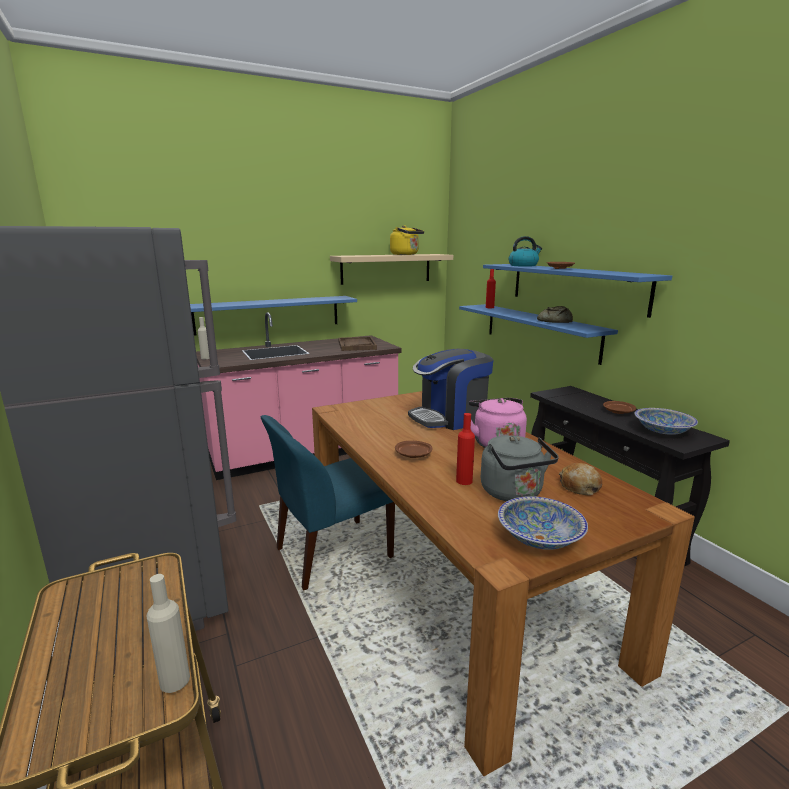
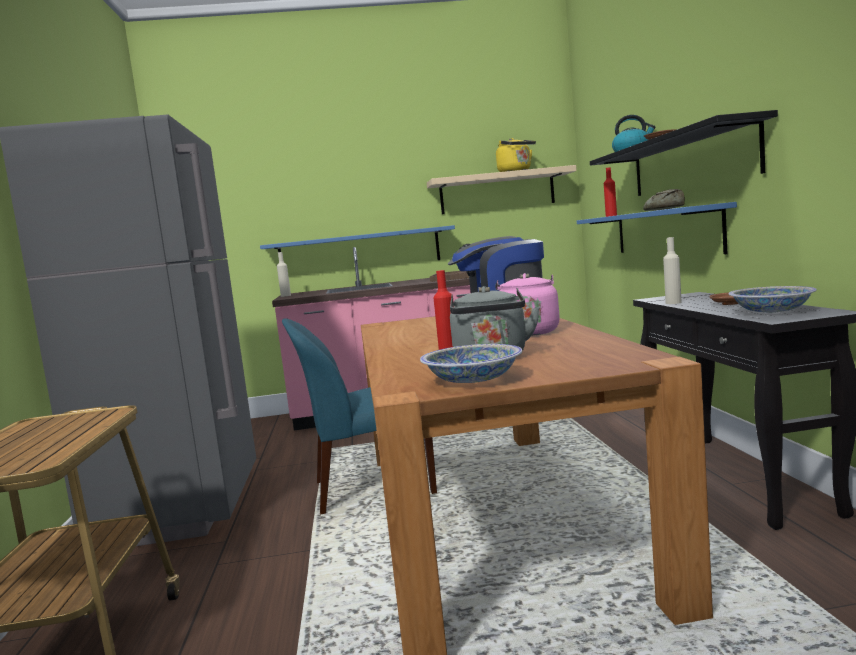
camera: 20 degrees right, 10 degrees down
(174, 680) = (52, 456): beige bottle -> beige bottle (673, 303)
(414, 455) = (420, 343): brown plate -> none
(575, 287) = (690, 162): blue shelf -> black shelf
(579, 486) = (581, 351): bread -> none

